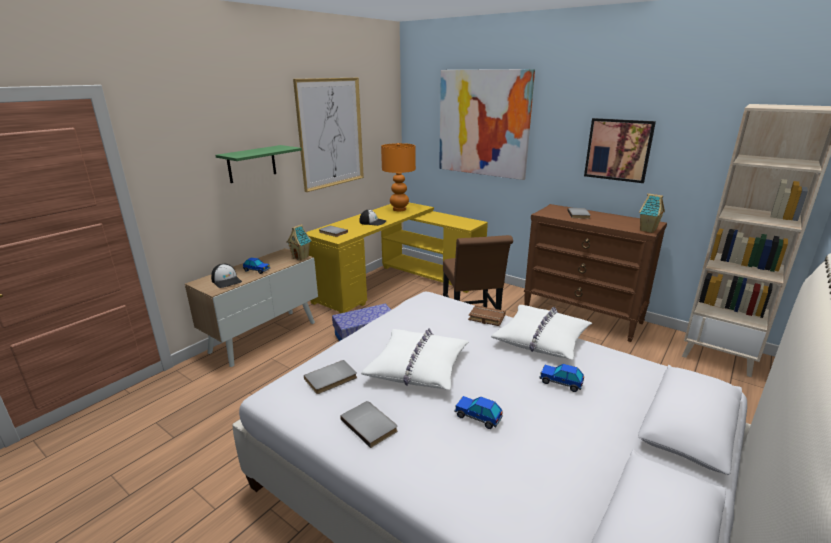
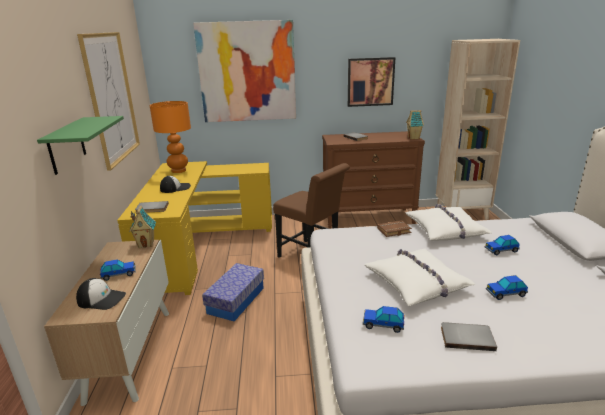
camera: 40 degrees left, 0 degrees up
(331, 379) = (383, 325): grey book -> toy car

